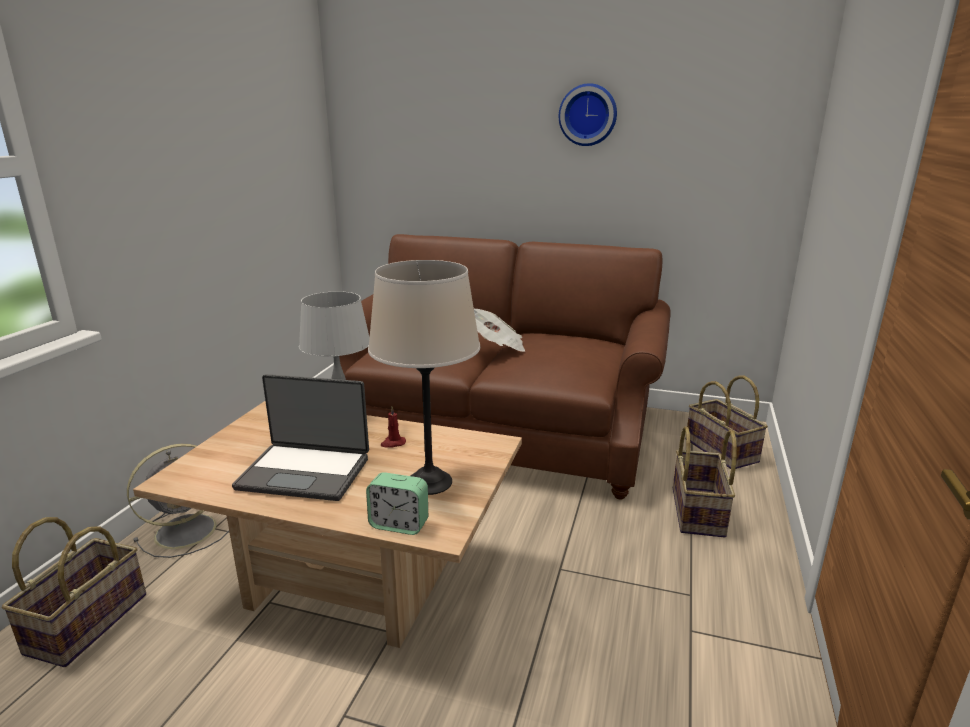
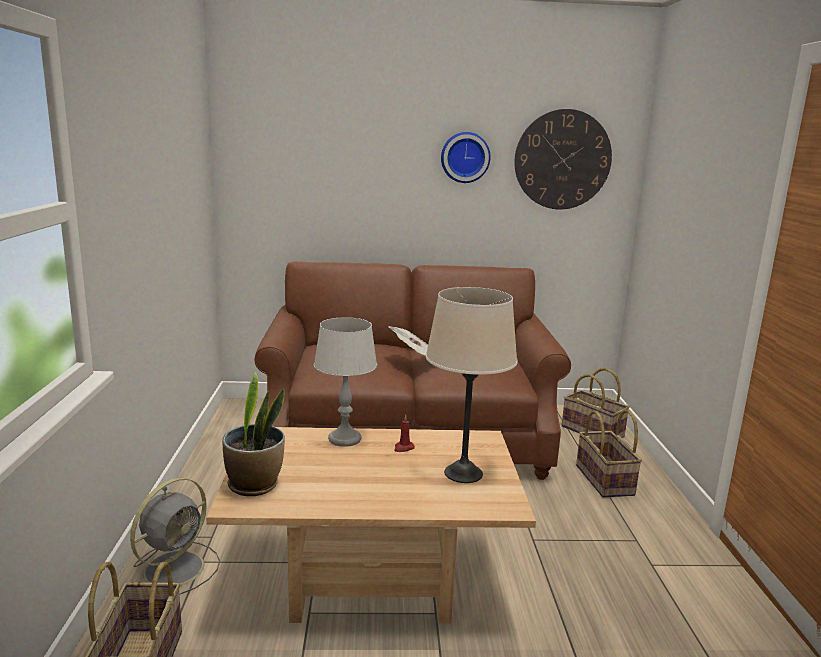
camera: 20 degrees left, 5 degrees down
(208, 462) = (255, 485): none -> potted plant
(305, 472) = (353, 480): laptop -> none
(399, 524) = (471, 507): alarm clock -> none
(710, 113) = (562, 160): none -> wall clock

